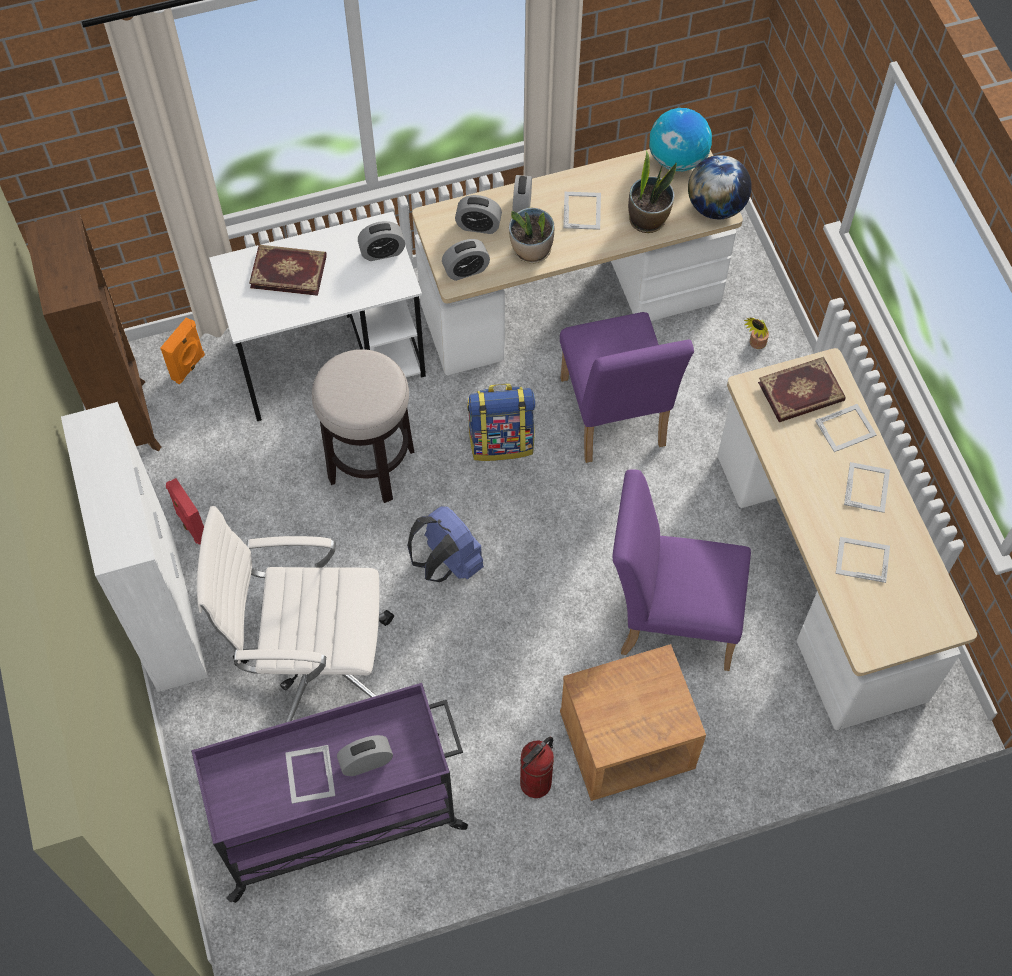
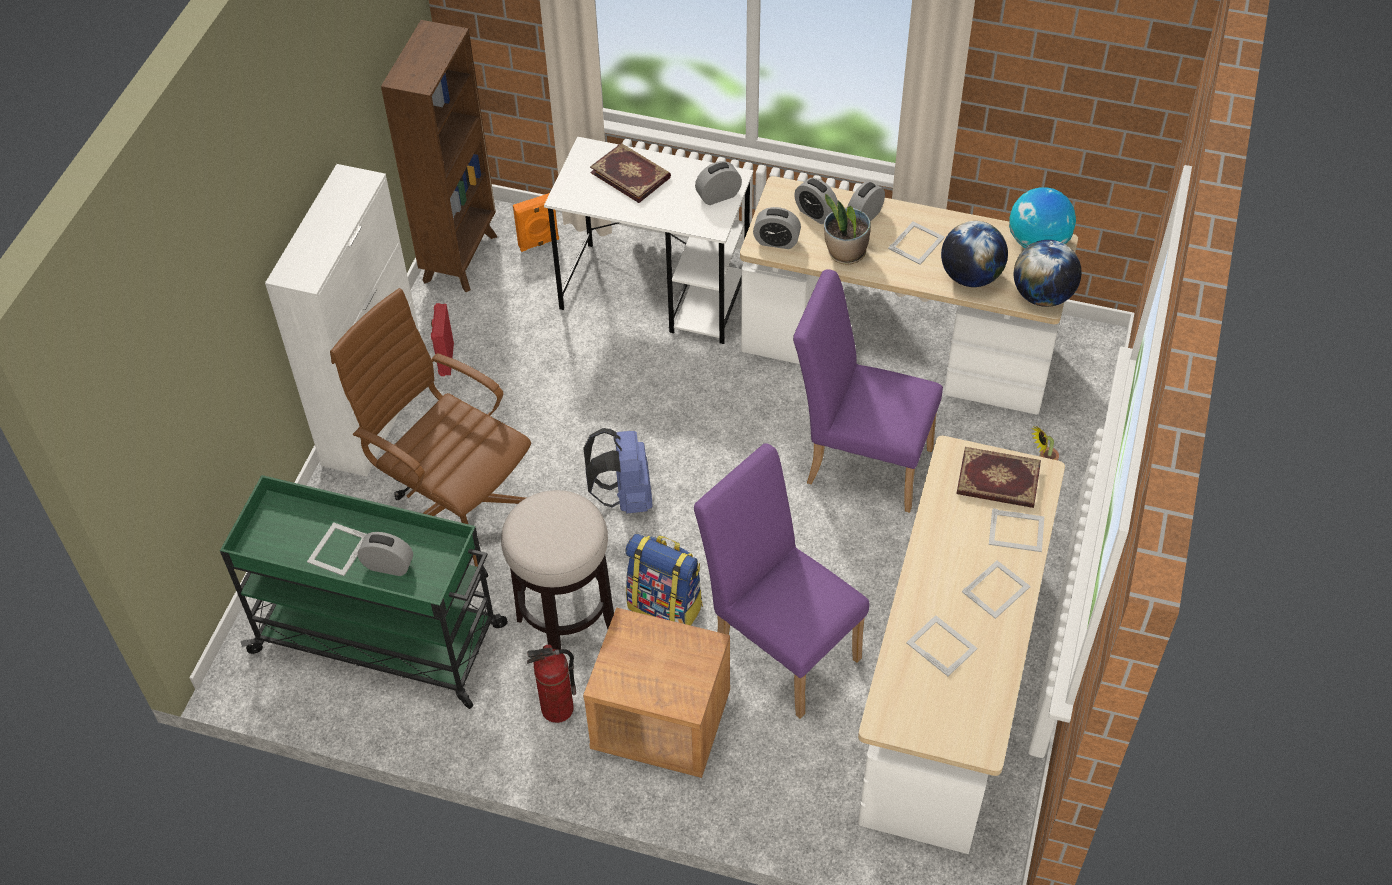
camera: 35 degrees right, 10 degrees down
(313, 661) = (456, 510): white office chair -> brown office chair
(341, 816) = (382, 639): purple cart -> green cart
(371, 465) = (623, 388): stool -> stool (566, 624)
(382, 252) = (718, 196): alarm clock -> alarm clock turned 135 degrees clockwise
(502, 441) = (747, 427): backpack -> backpack (666, 606)
(614, 420) = (860, 460): purple chair -> purple chair turned 90 degrees clockwise
(648, 219) = (970, 276): potted plant -> globe

